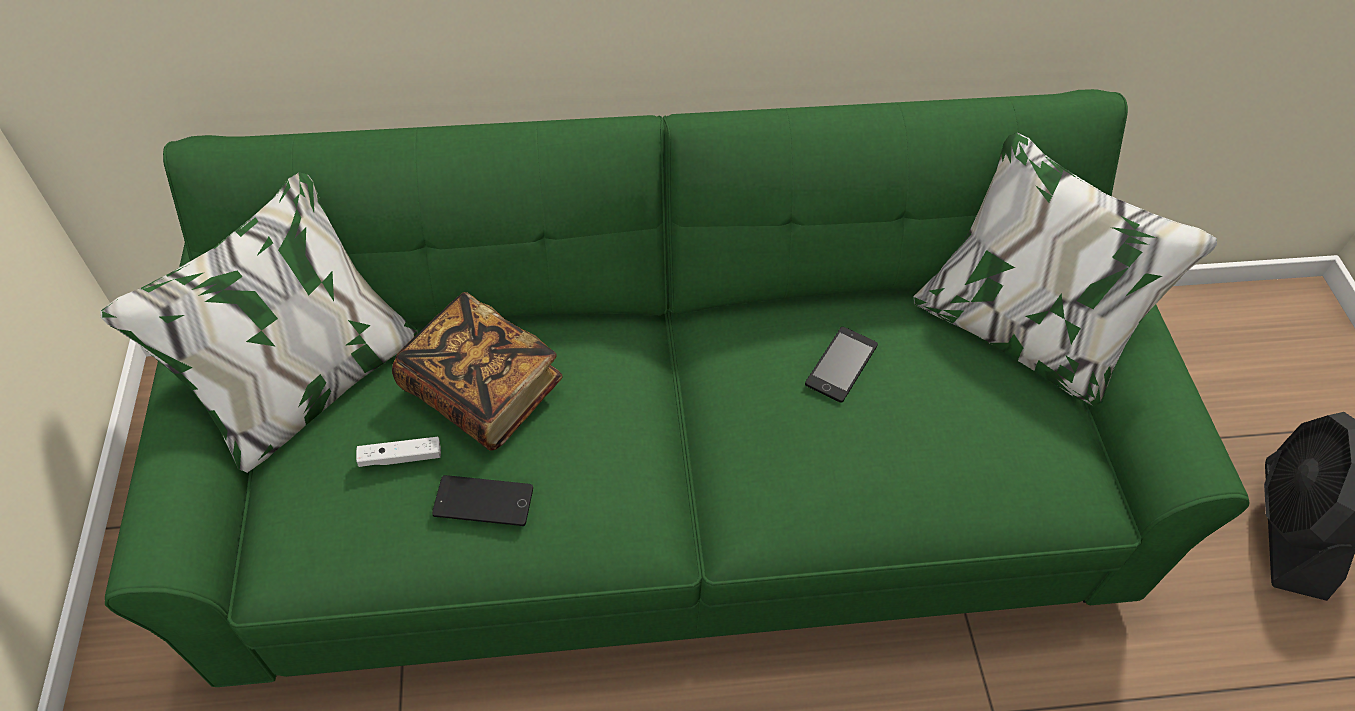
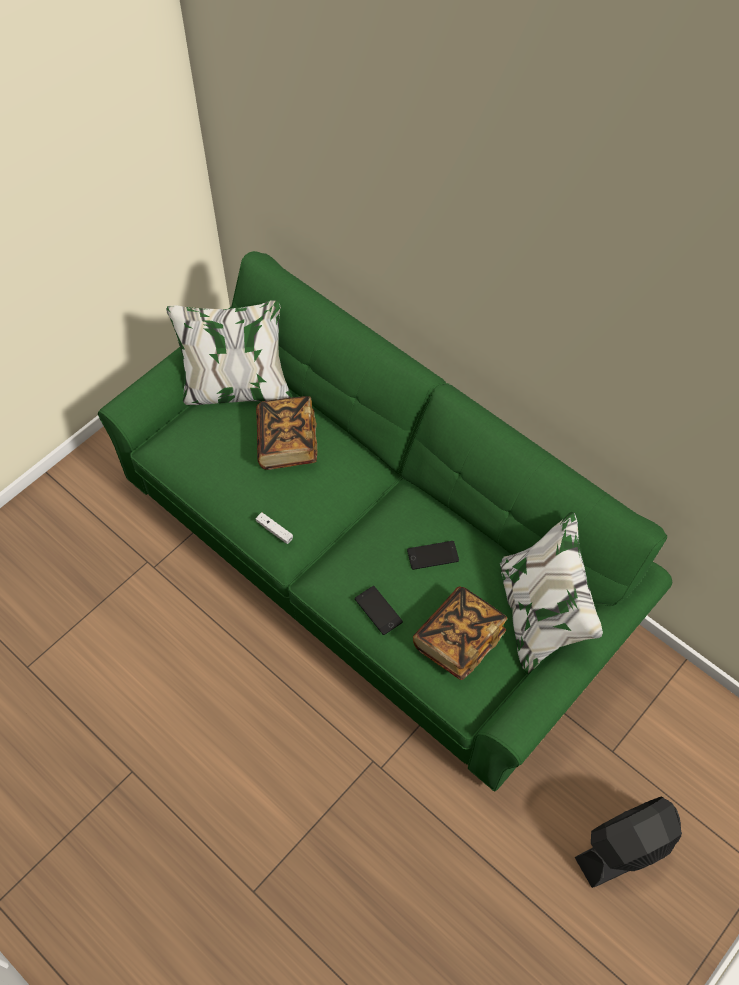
camera: 50 degrees right, 5 degrees up
(400, 457) = (232, 443): white game controller -> white game controller (274, 530)
(483, 501) = (241, 484): phone -> phone (378, 610)
(999, 433) = (458, 640): none -> book

